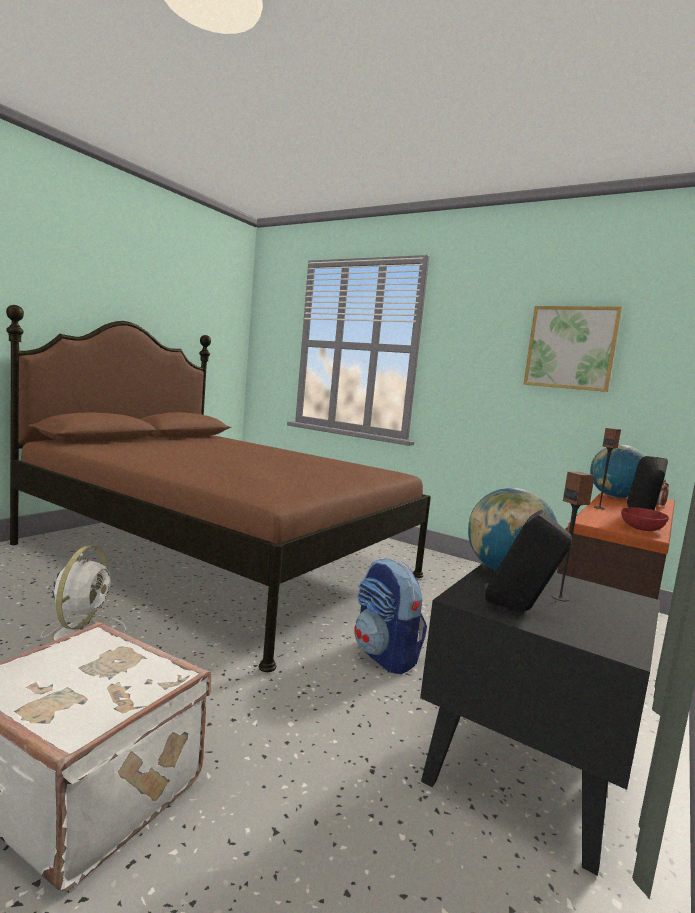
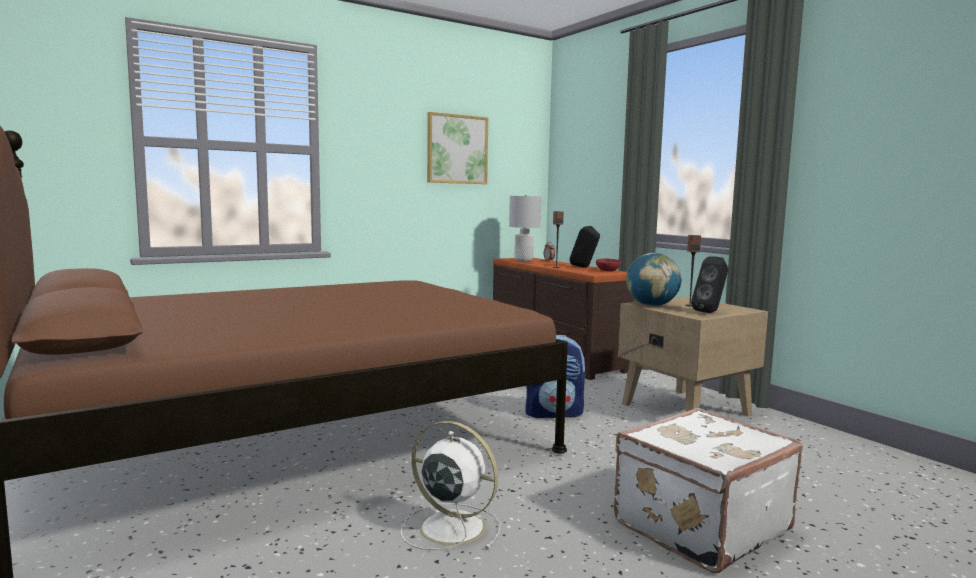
camera: 65 degrees left, 0 degrees up
(523, 774) = (686, 410): black nightstand -> beige nightstand
(614, 497) = (523, 261): globe -> grey table lamp

